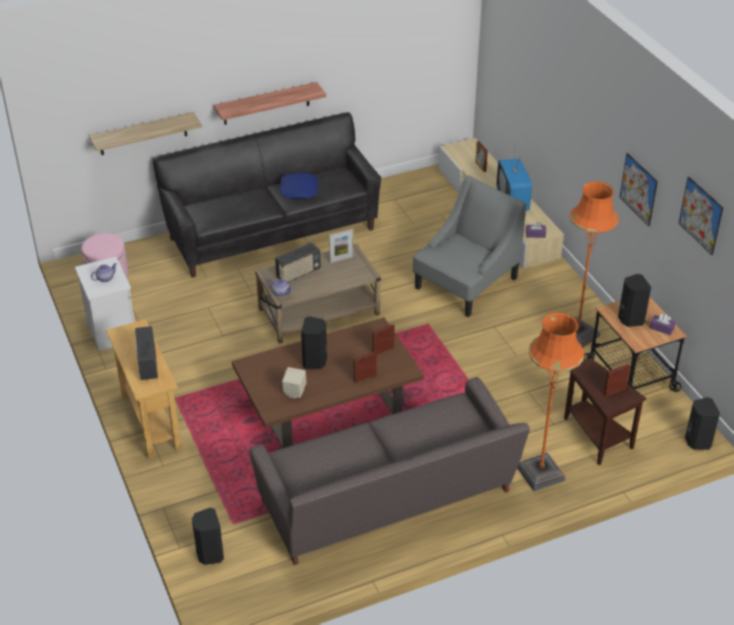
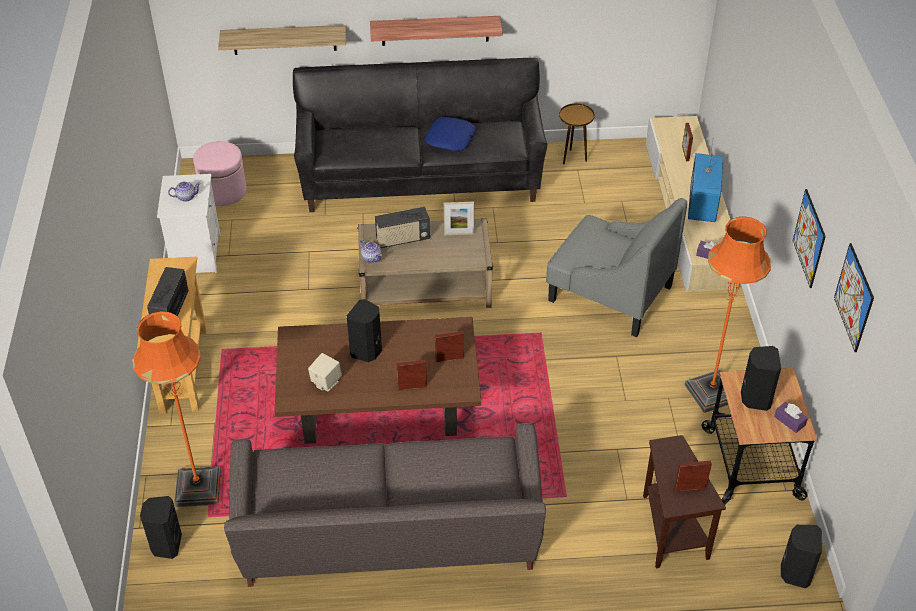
camera: 20 degrees right, 5 degrees up
(386, 191) = (573, 158): none -> brown side table
(466, 283) = (609, 293): grey armchair -> grey armchair turned 60 degrees clockwise
(540, 473) = (580, 558): orange floor lamp -> orange floor lamp (198, 488)

